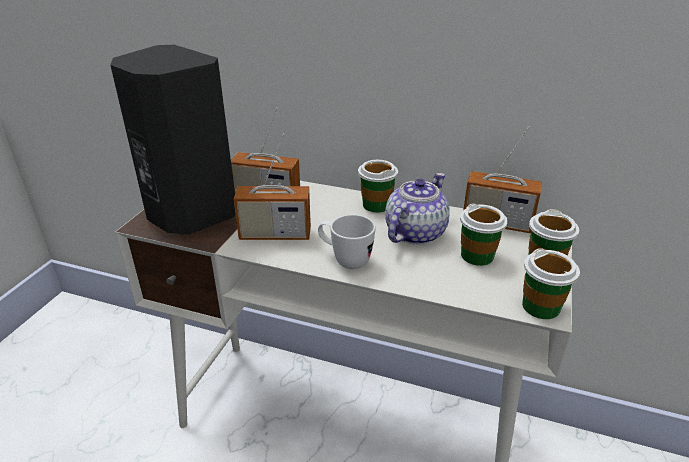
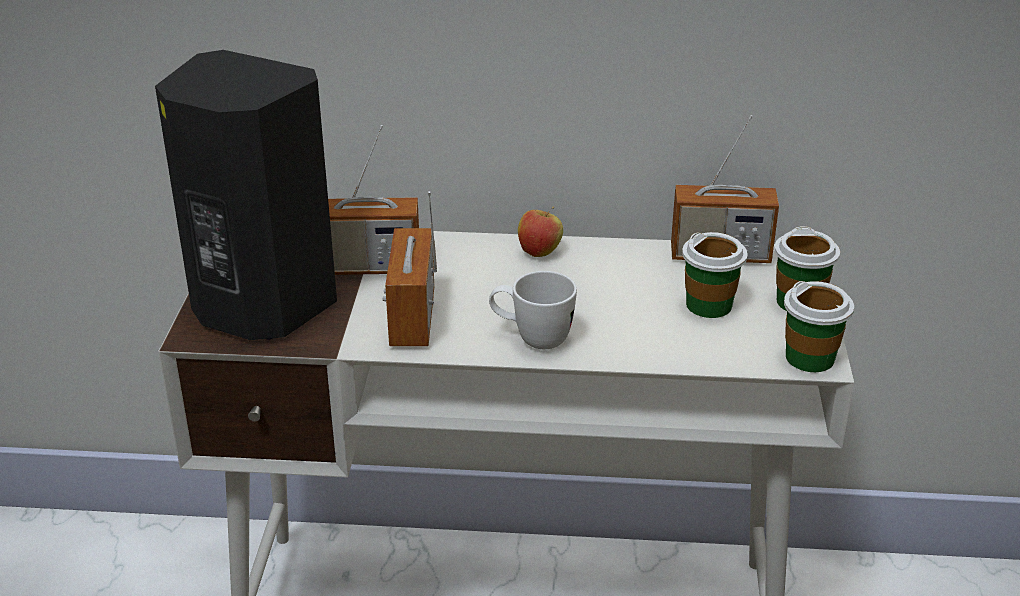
camera: 15 degrees left, 0 degrees up
(275, 234) = (412, 318): radio -> radio turned 105 degrees clockwise
(376, 205) = (540, 252): cup -> apple
(414, 233) = (611, 286): teapot -> none

